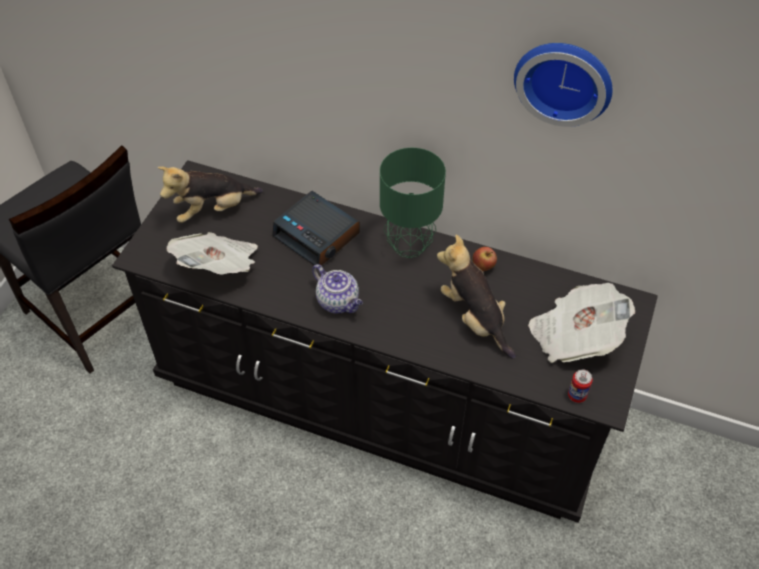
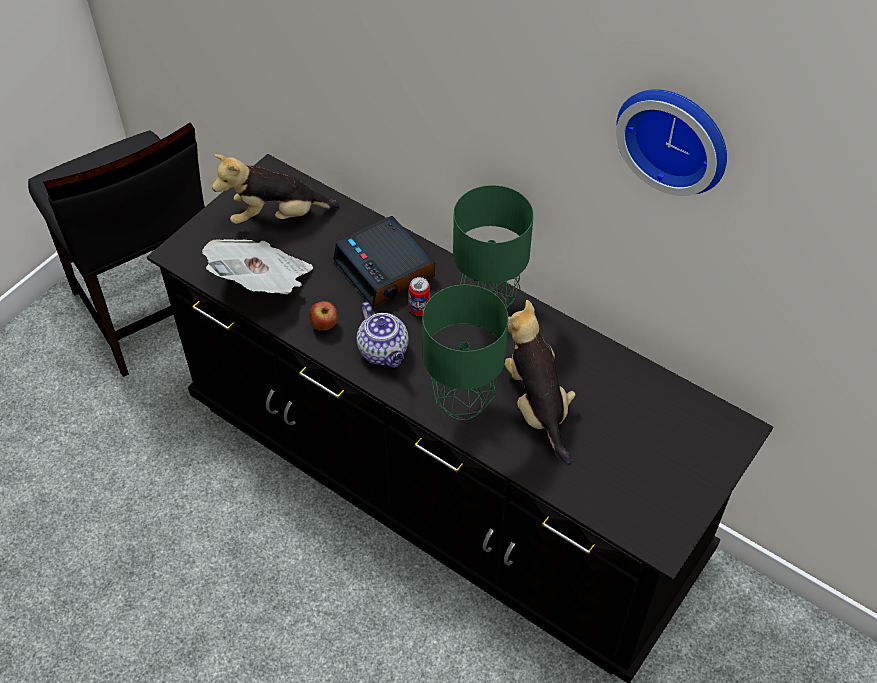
camera: 15 degrees right, 0 degrees up
(414, 329) = (461, 403): none -> green table lamp
(483, 267) = (568, 347): apple -> apple (324, 326)
(575, 336) = (651, 453): newspaper -> none
(577, 395) = (629, 524): can -> can (419, 309)

